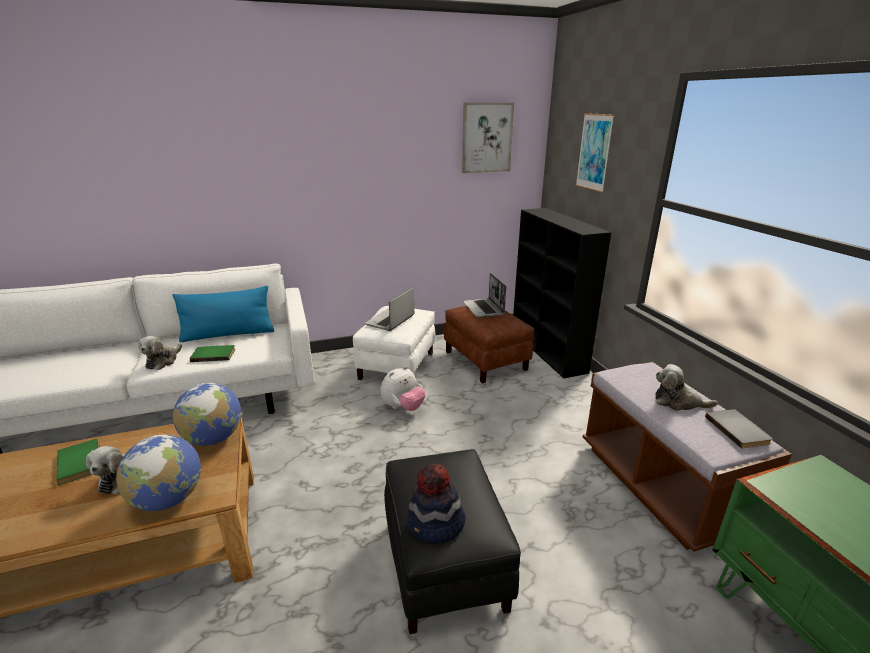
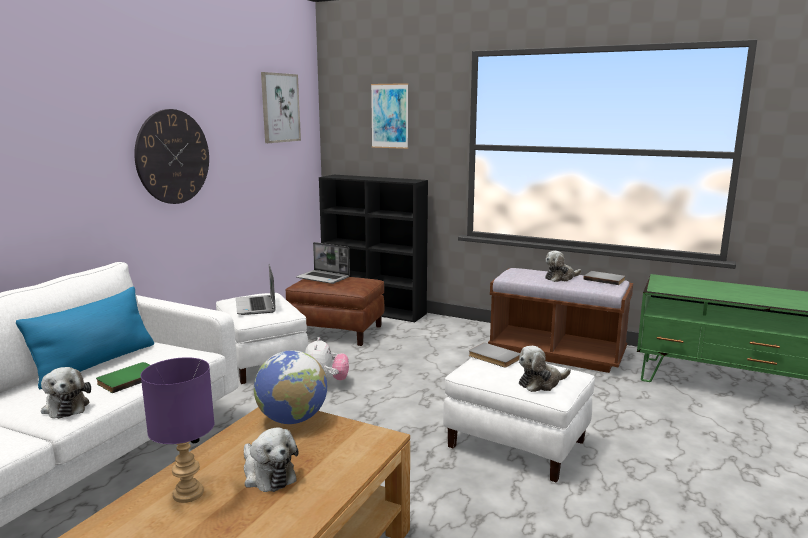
camera: 45 degrees left, 10 degrees down
(82, 462) = (189, 493): green book -> purple table lamp
(168, 499) = (351, 460): globe -> none
(350, 183) = (173, 157): none -> wall clock
(435, 524) = (541, 383): hat -> plush toy
(446, 564) = (517, 443): black ottoman -> white ottoman
(452, 465) = (493, 357): none -> grey book

